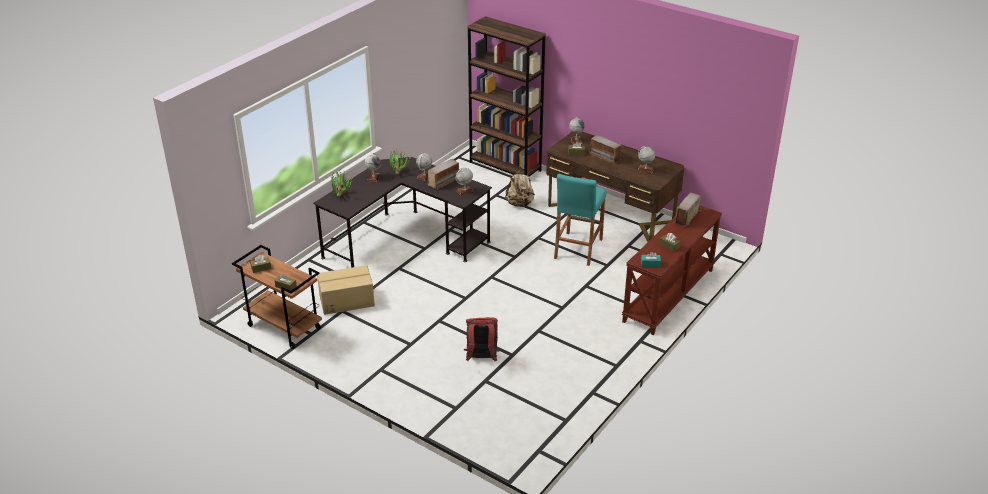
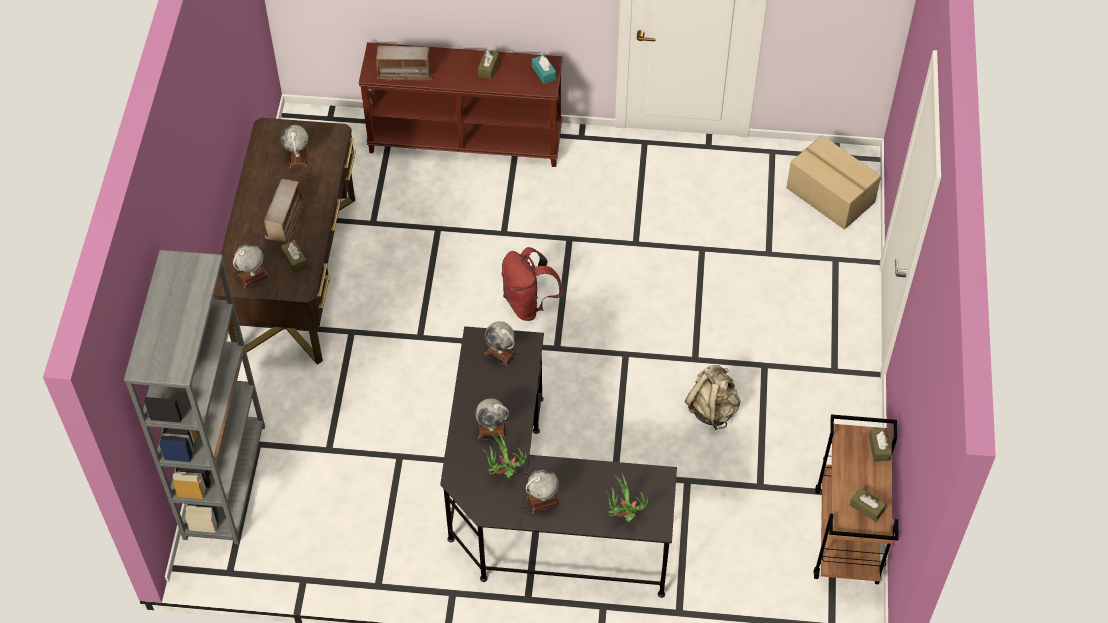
camera: 120 degrees left, 20 degrees up
(346, 300) = (734, 495): cardboard box -> cardboard box (830, 196)
(444, 181) = (490, 395): radio -> none
(481, 358) = (732, 276): red backpack -> red backpack (528, 304)
(505, 166) = (224, 481): brown bookcase -> grey bookcase
(520, 204) = (337, 403): beige backpack -> beige backpack (712, 409)
(578, 248) = (418, 277): turquoise stool -> none

